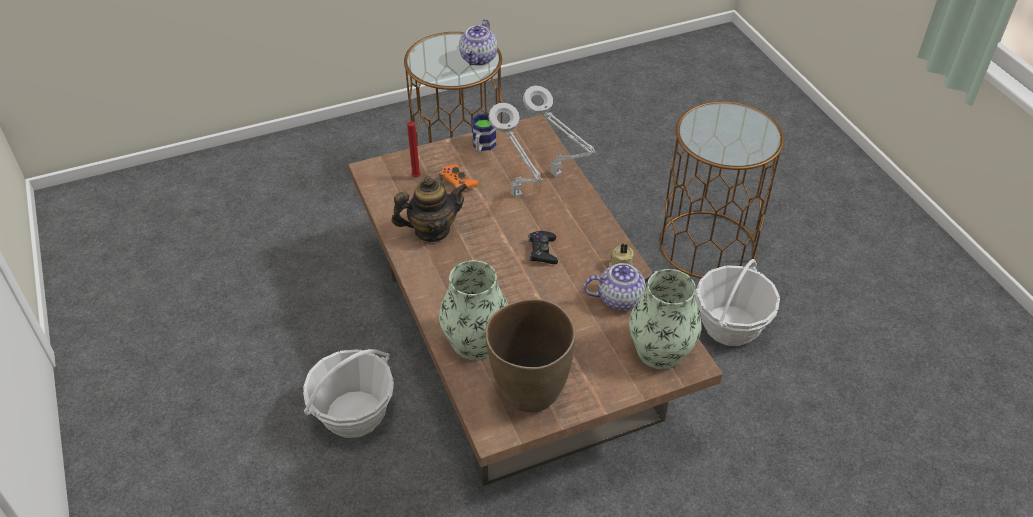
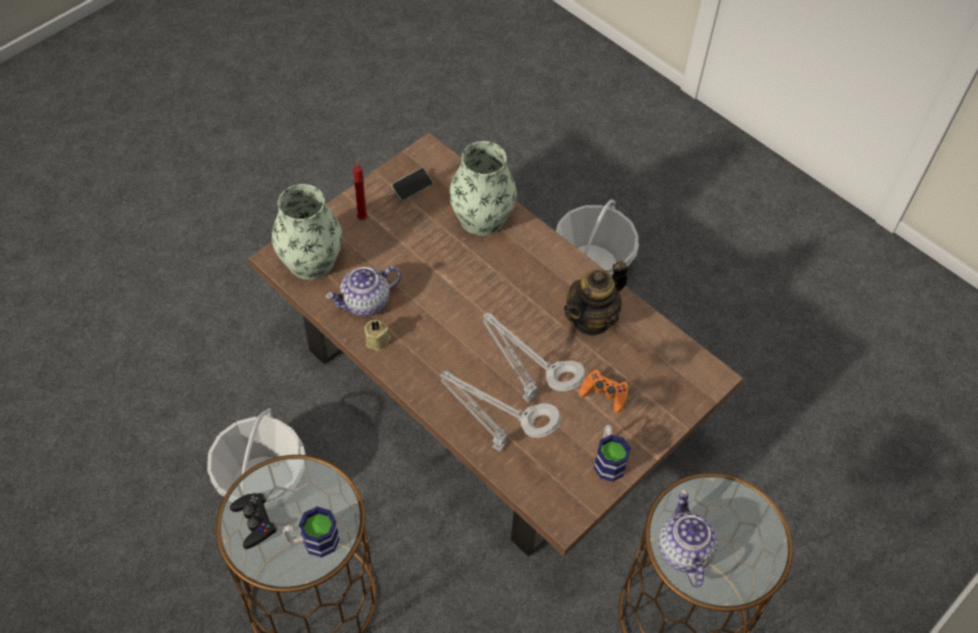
camera: 155 degrees right, 10 degrees up
(415, 178) = (655, 382): red candle -> red candle (363, 217)
(530, 394) = (412, 188): brown vase -> phone
(542, 251) = (465, 332): black game controller -> black game controller (254, 522)
(716, 119) = (313, 541): none -> mug

